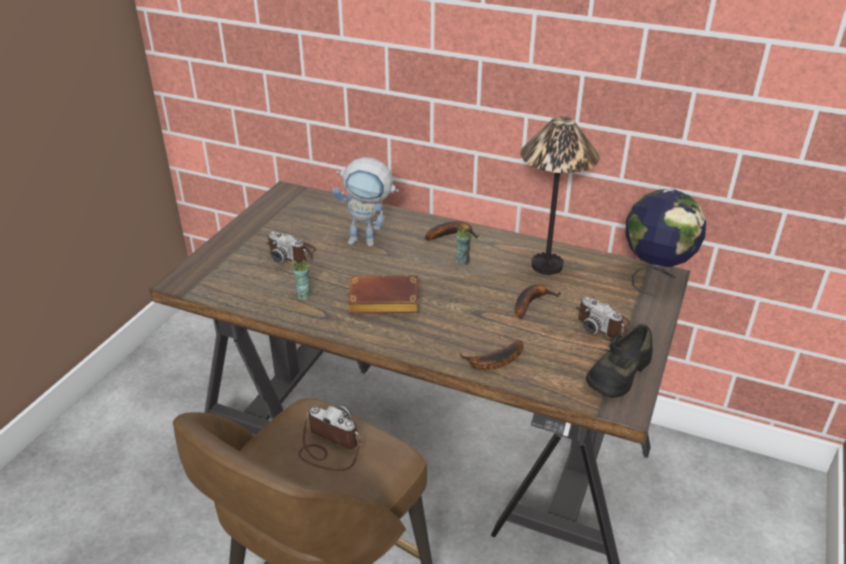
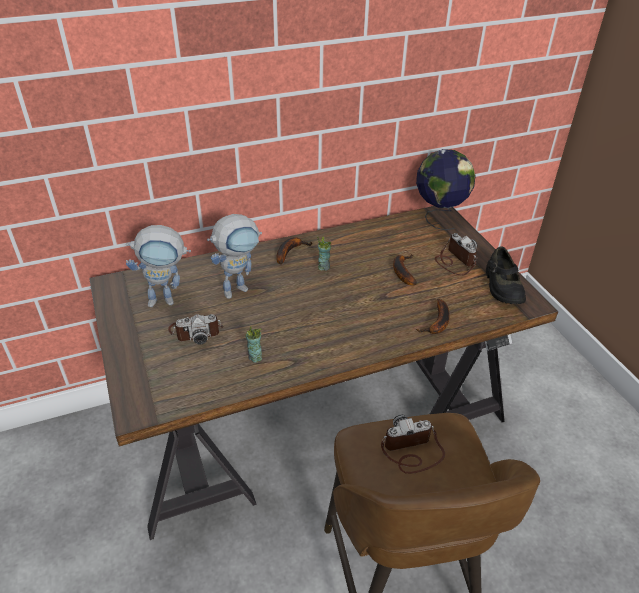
camera: 45 degrees left, 5 degrees up
(306, 222) = (168, 299): none -> toy robot
(382, 302) = (316, 327): brown book -> none
(547, 266) = (376, 241): table lamp -> none
(603, 323) = (455, 261): camera -> camera turned 120 degrees counterclockwise

